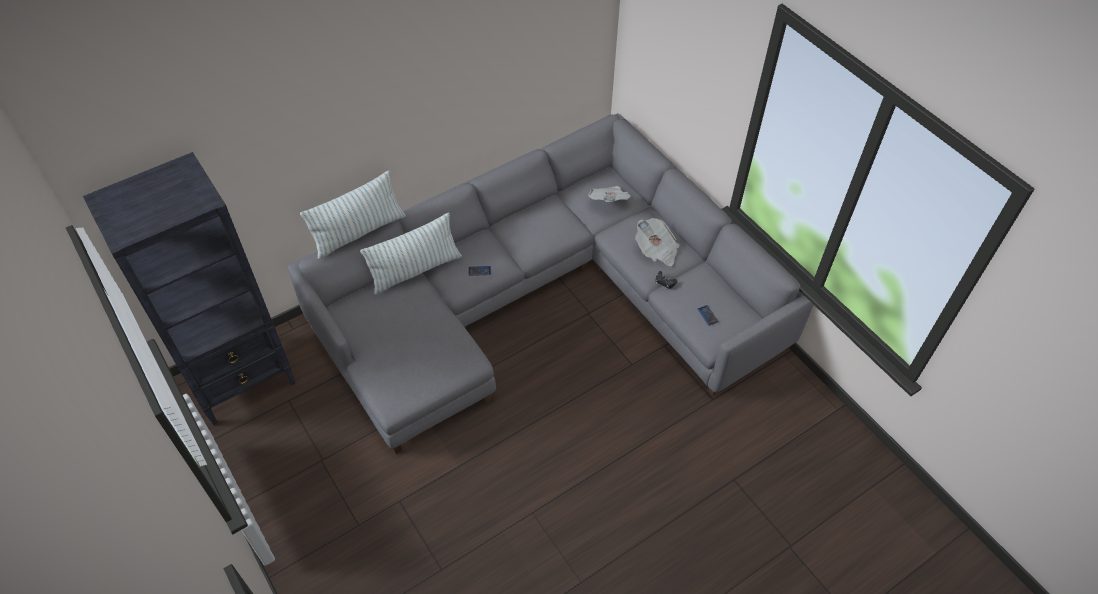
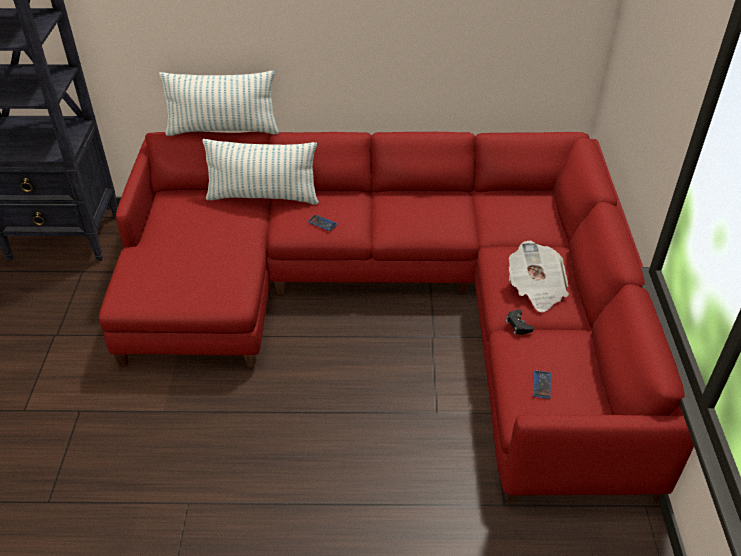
camera: 35 degrees right, 10 degrees down
(546, 296) = (400, 299): grey sofa -> red sofa
(609, 202) = (521, 220): newspaper -> none

